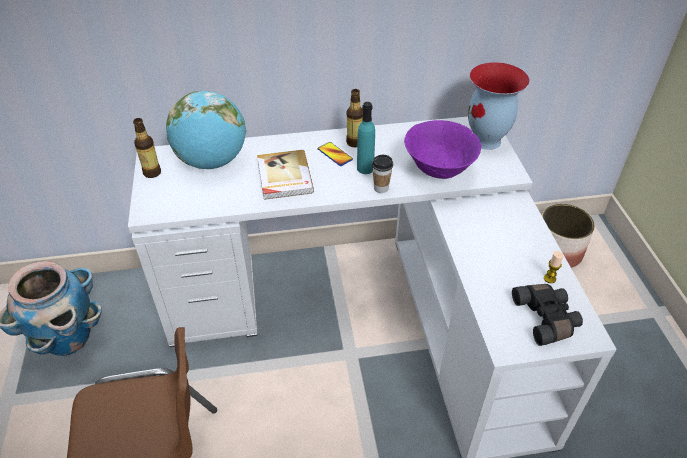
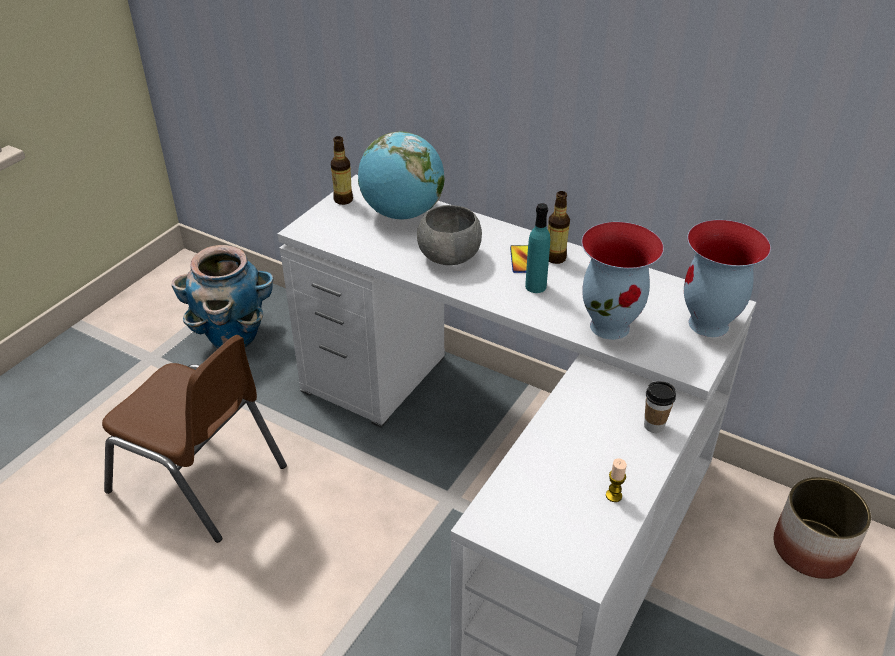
camera: 40 degrees right, 5 degrees down
(284, 177) = (448, 256): book -> grey bowl
(381, 188) = (528, 311): cup -> cup (654, 425)
(438, 171) = (611, 326): purple bowl -> vase
(546, 318) = (559, 527): black binoculars -> none

